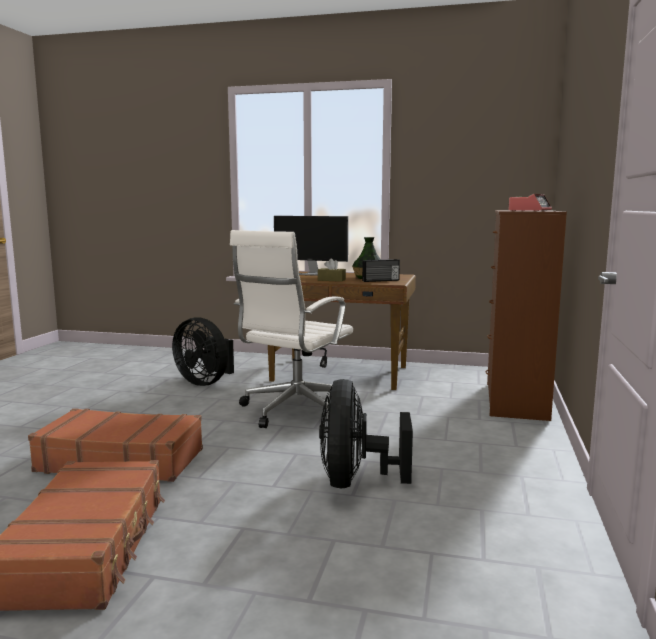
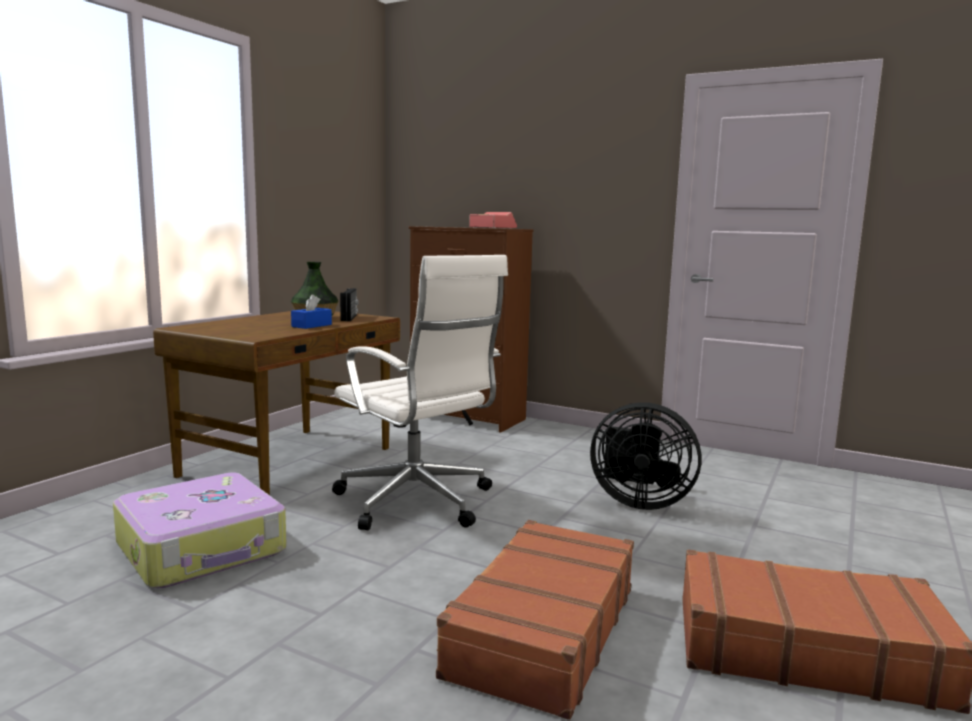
camera: 75 degrees left, 0 degrees up
(205, 382) = (203, 548): black fan -> suitcase
(311, 274) = (226, 325): monitor -> none
(331, 280) = (311, 325): brown tissue box -> blue tissue box

